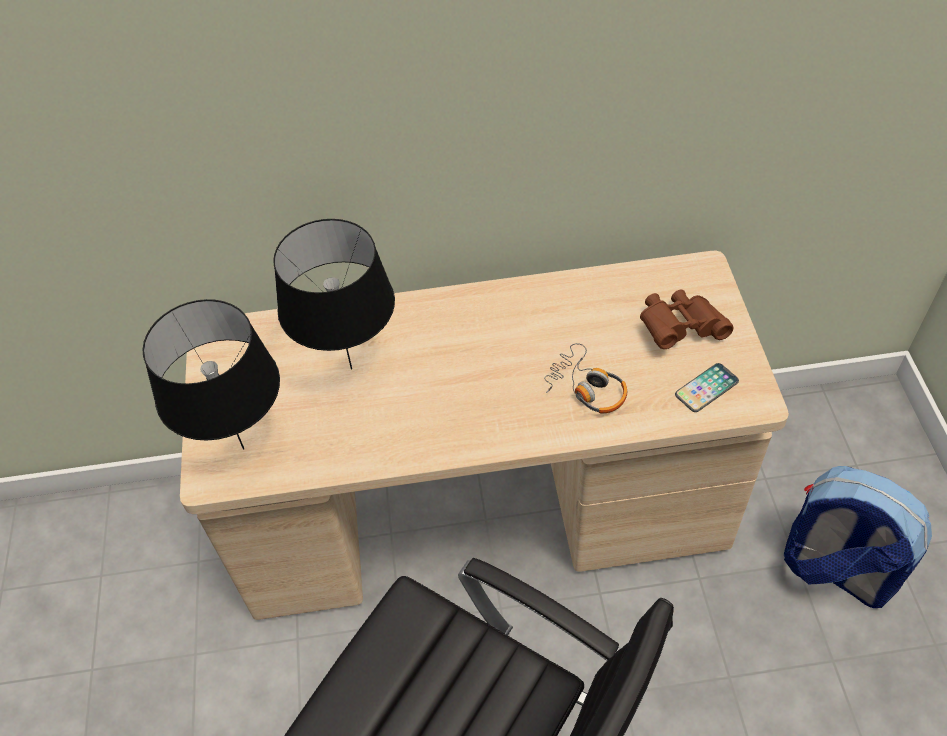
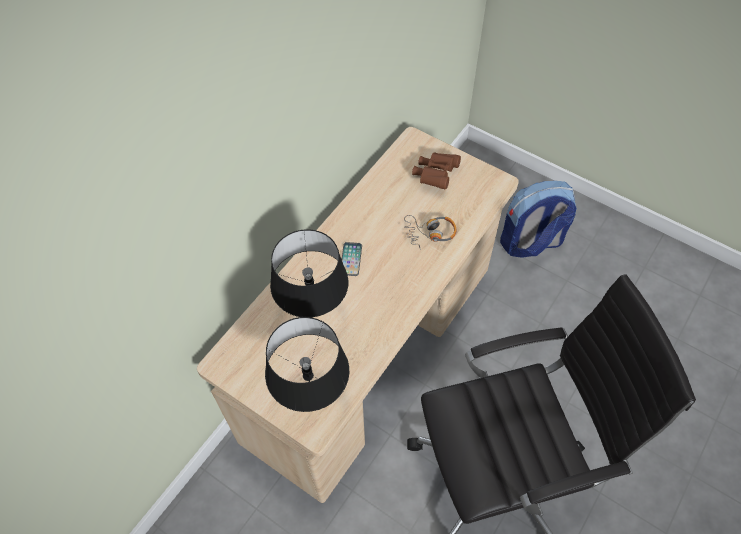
camera: 50 degrees left, 5 degrees up
(706, 388) = (476, 193): phone -> phone (351, 259)

